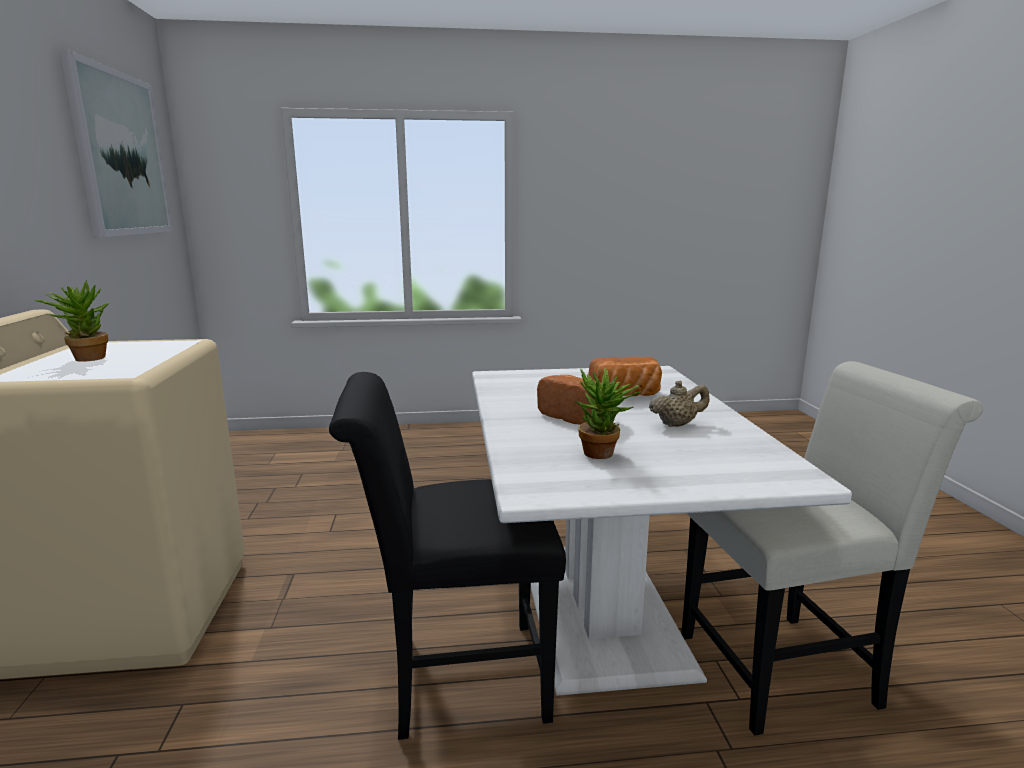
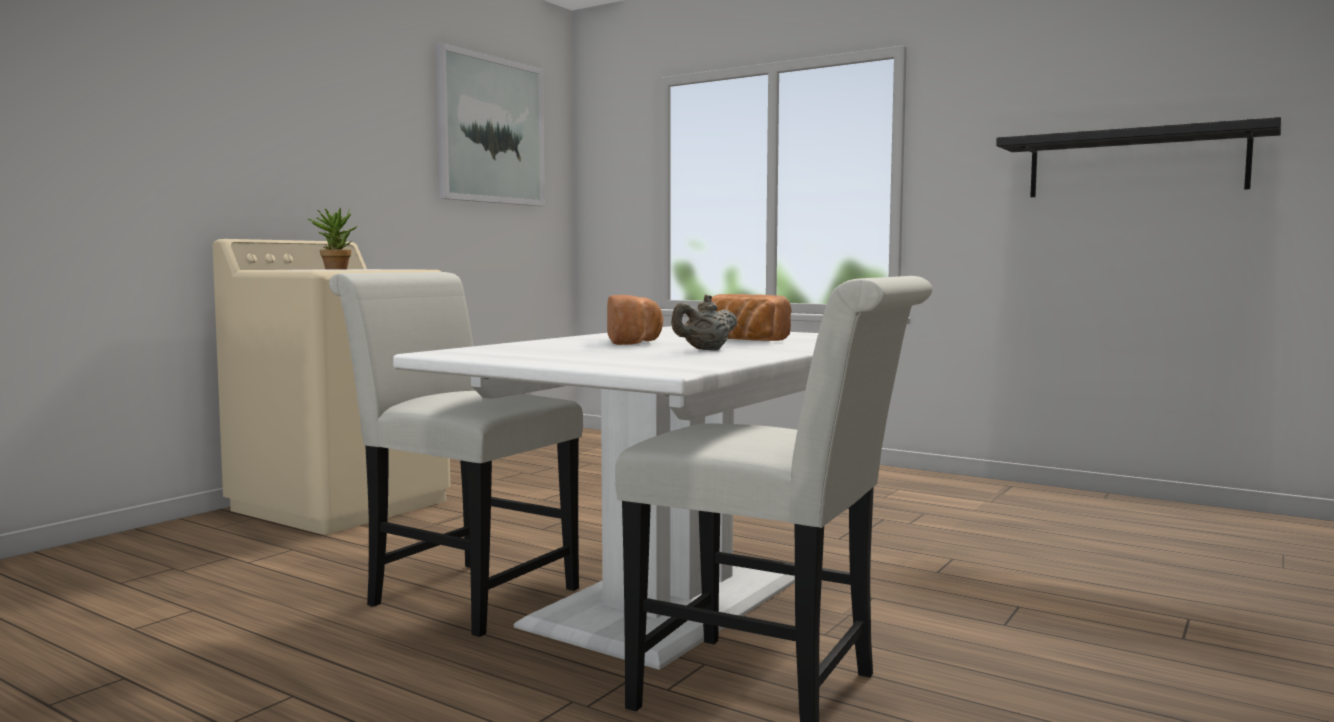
camera: 40 degrees right, 10 degrees down
(455, 678) = (463, 594): black chair -> white chair
(603, 455) = (562, 351): potted plant -> none
(663, 214) = (1135, 164): none -> black shelf
(677, 424) = (705, 350): beige teapot -> beige teapot turned 120 degrees clockwise

